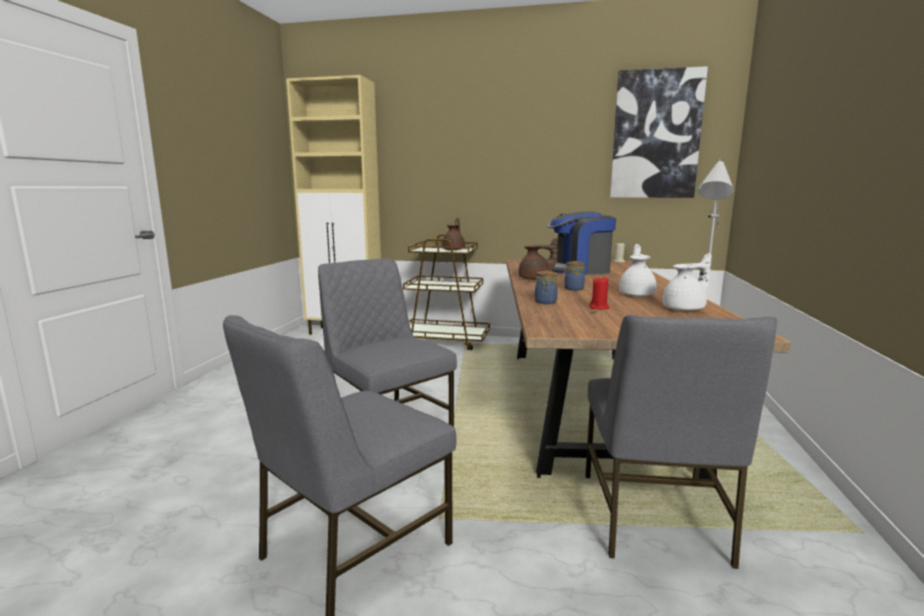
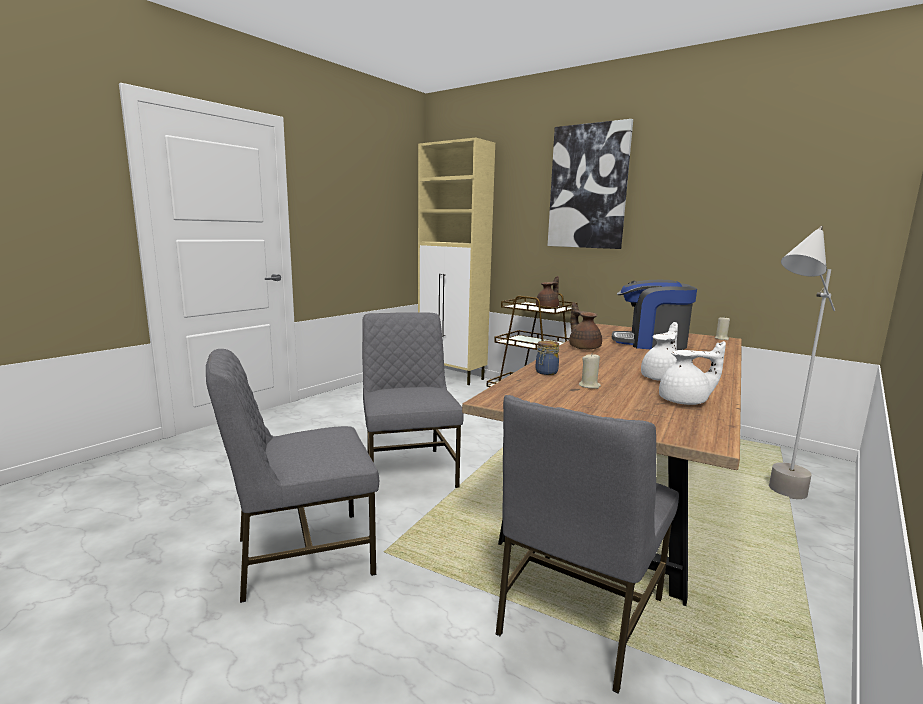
camera: 25 degrees right, 0 degrees up
(535, 279) = (584, 347): brown teapot -> brown teapot turned 135 degrees counterclockwise
(574, 288) = (604, 363): jar -> none
(599, 308) = (589, 386): red candle -> beige candle
(656, 135) = (792, 192): picture -> picture (588, 187)

